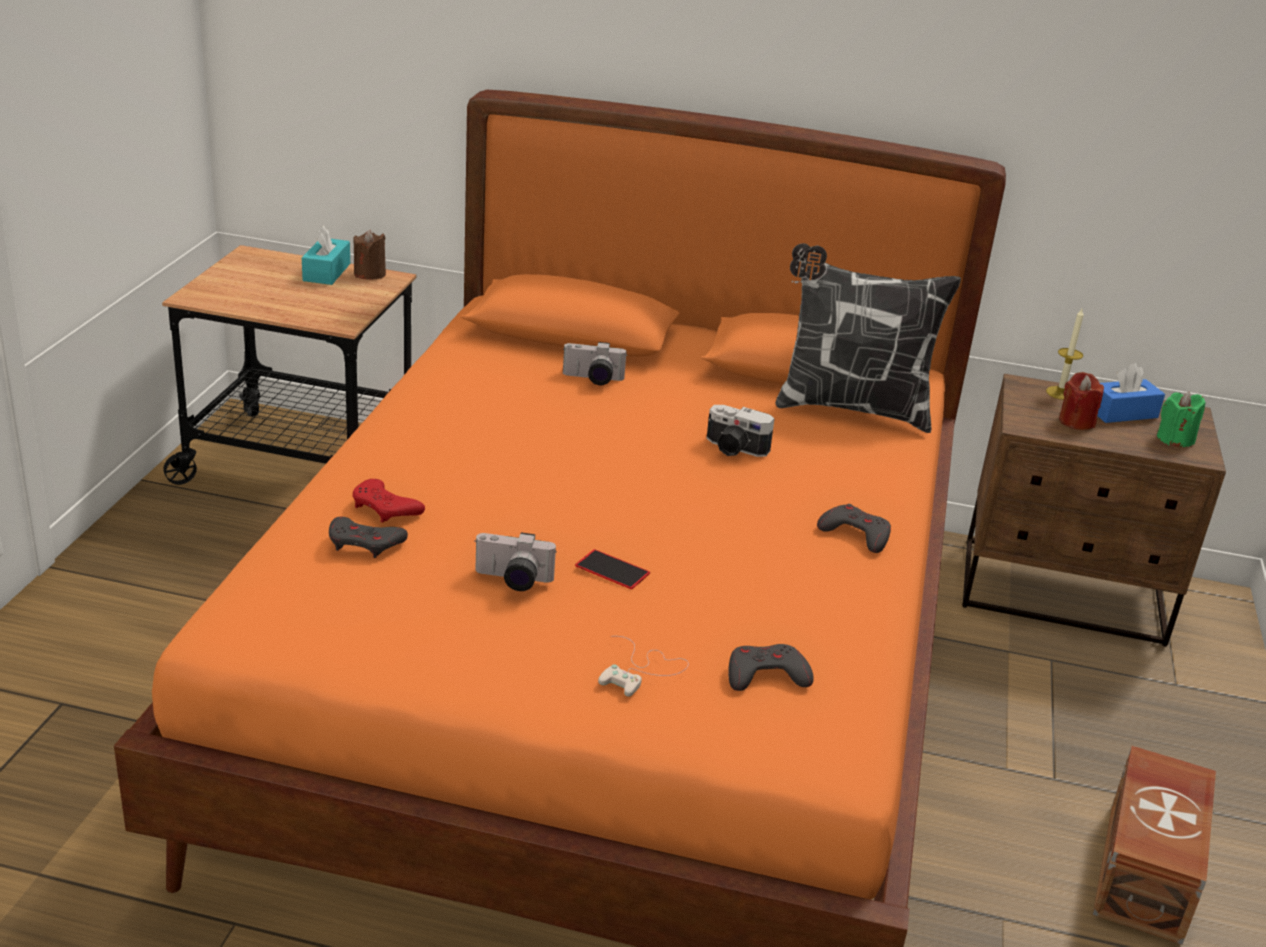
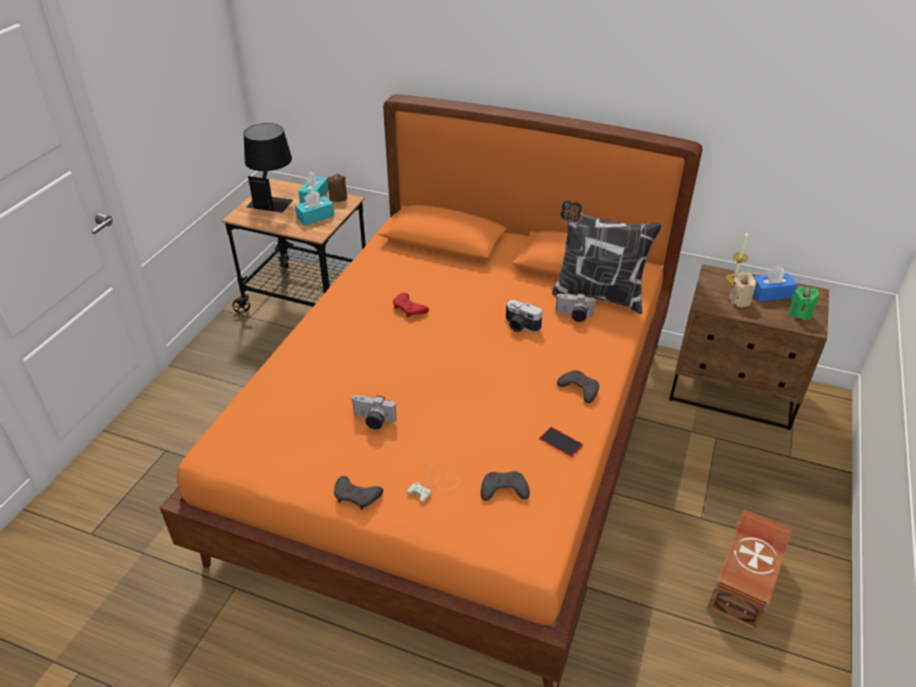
camera: 10 degrees right, 10 degrees up
(252, 273) = (273, 199): none -> black table lamp
(335, 300) = (315, 217): none -> turquoise tissue box
(365, 543) = (296, 393): grey game controller -> grey game controller (357, 495)
(385, 507) = (313, 368): red game controller -> red game controller (409, 308)
(592, 379) = (448, 275): camera -> camera (573, 316)
(612, 569) = (431, 412): phone -> phone (560, 442)
(1076, 422) = (739, 301): red candle -> beige candle

